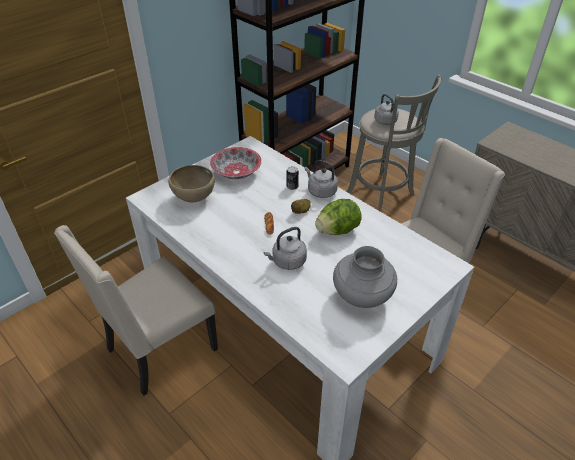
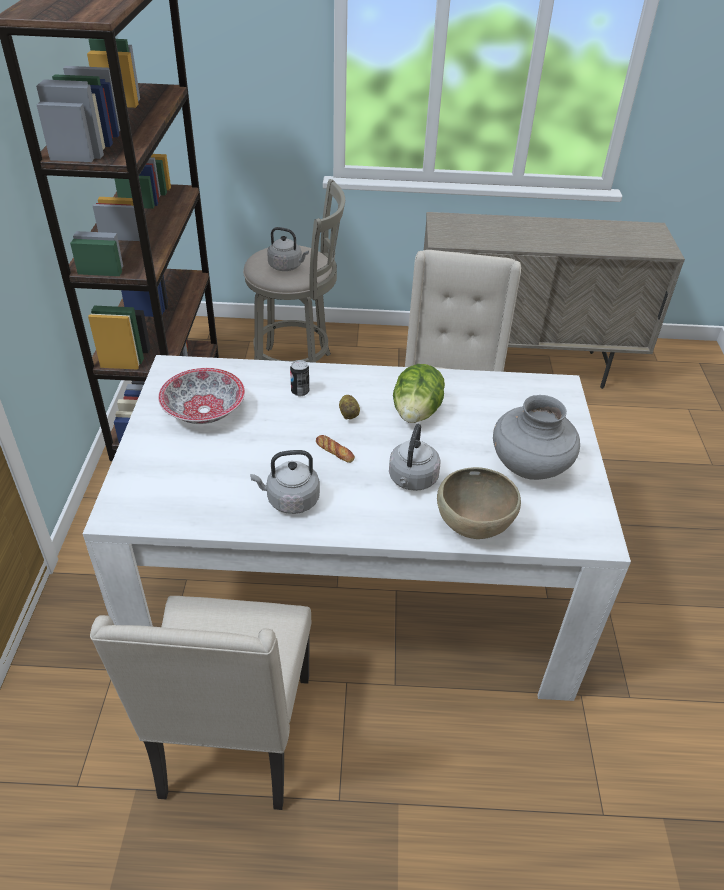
camera: 45 degrees left, 0 degrees up
(194, 199) = (193, 475): brown bowl -> brown bowl (473, 528)
(320, 191) = (340, 379): grey kettle -> grey kettle (290, 500)

